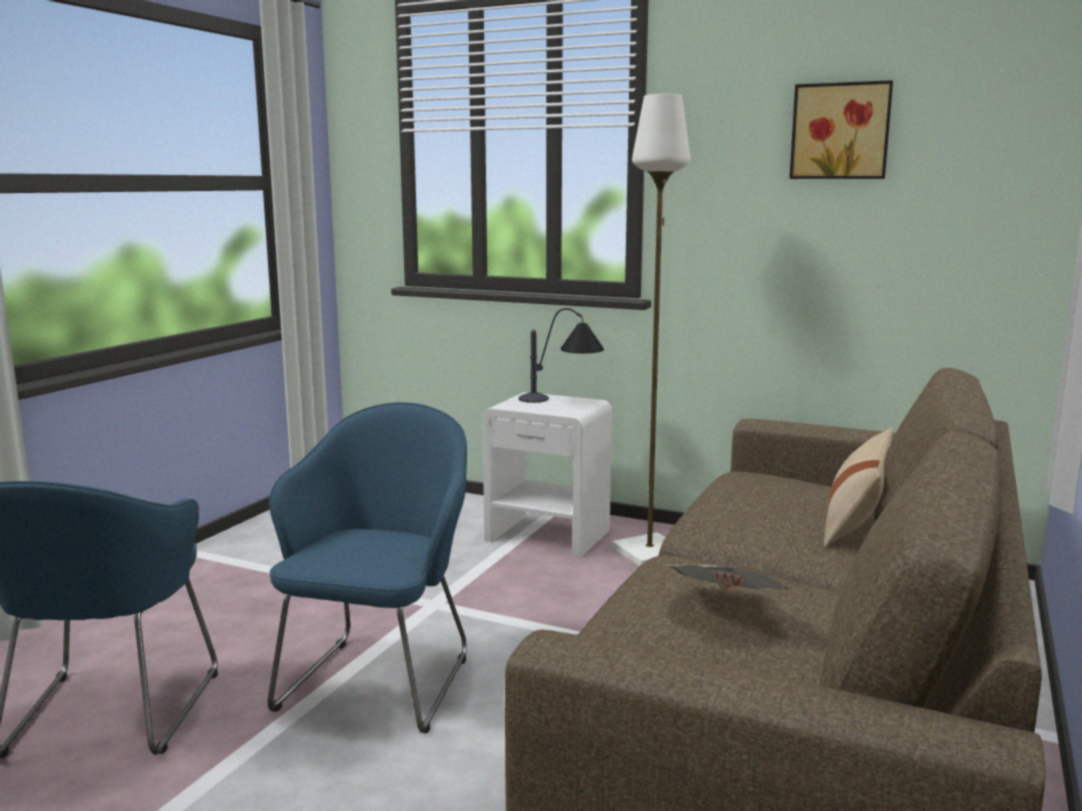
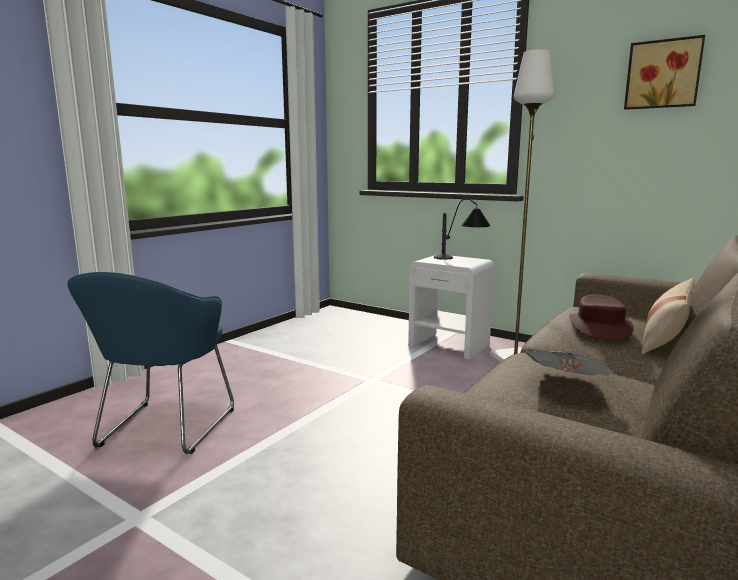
camera: 10 degrees right, 0 degrees up
(381, 678) = (332, 421): blue armchair -> none
(767, 508) = (599, 327): none -> brown hat

